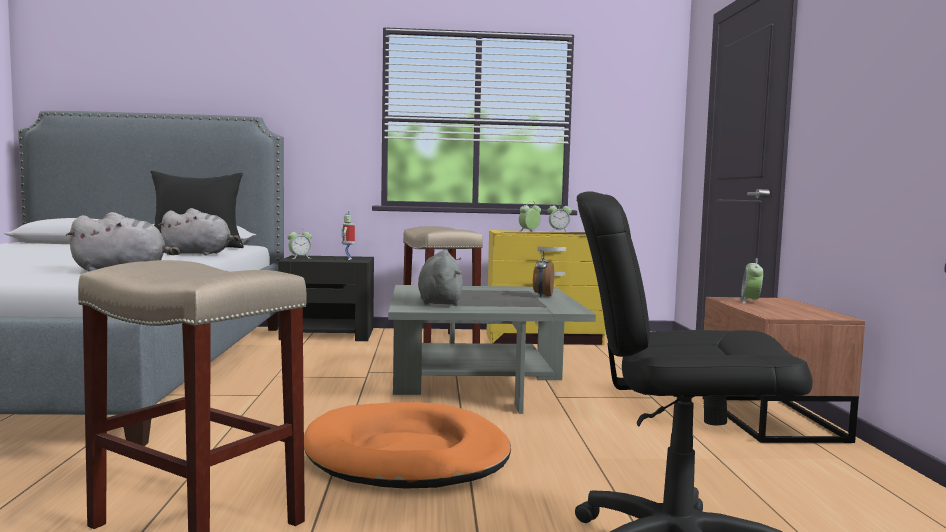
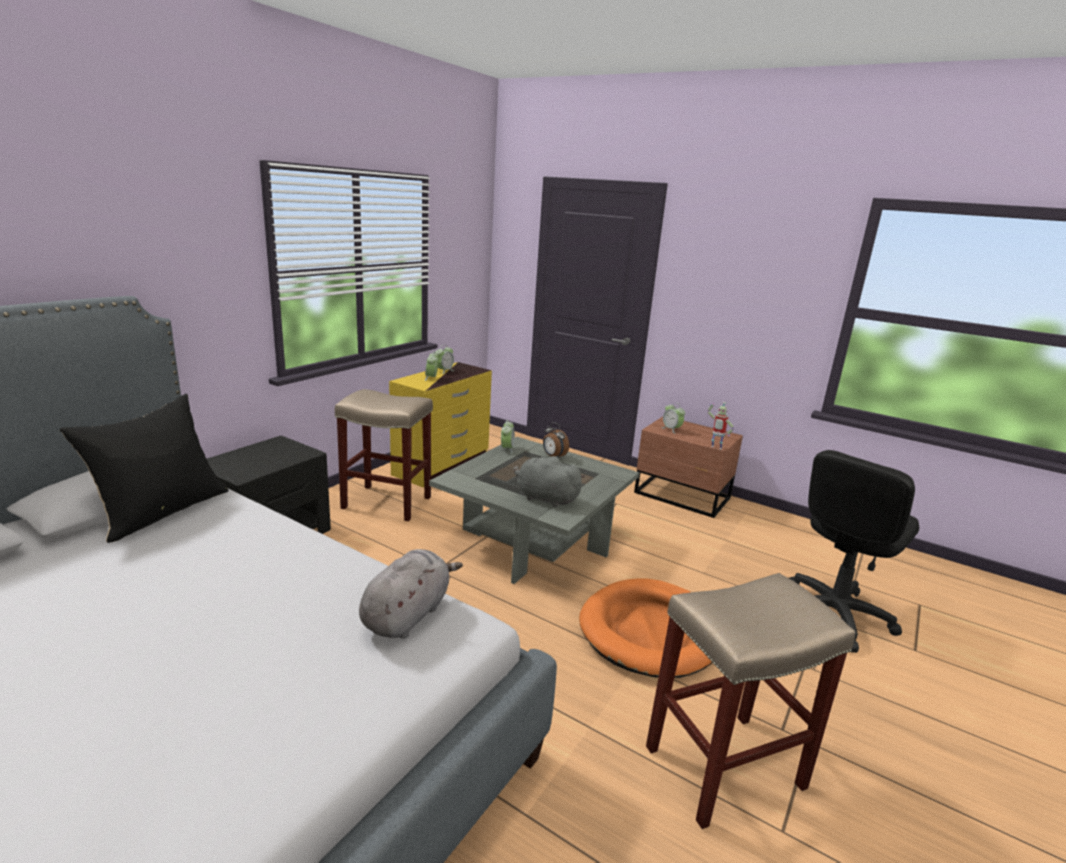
camera: 55 degrees left, 15 degrees up
(199, 254) = (261, 531): grey plush toy -> none
(300, 258) = (232, 468): alarm clock -> alarm clock (507, 449)
(348, 259) = (285, 452): toy robot -> toy robot (715, 448)

